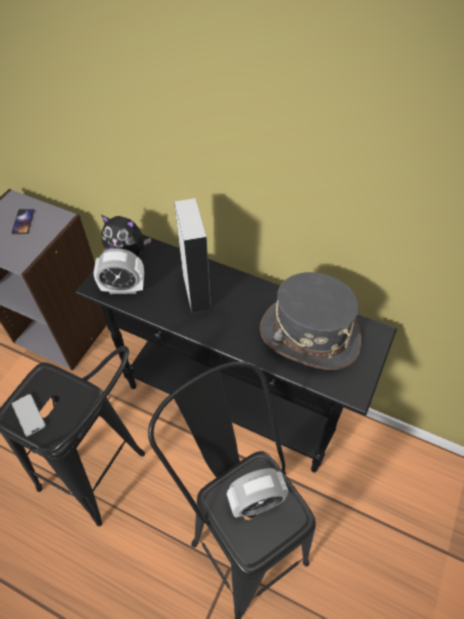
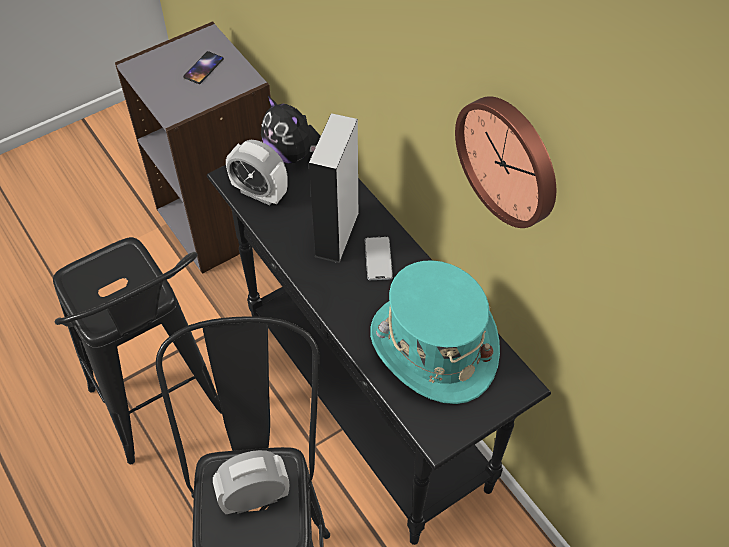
camera: 30 degrees right, 0 degrees up
(28, 415) = (88, 286): phone -> phone (378, 259)
(256, 502) = (255, 498): alarm clock -> alarm clock turned 150 degrees clockwise
(309, 335) = (433, 347): grey hat -> turquoise hat
(343, 174) = (510, 159): none -> wall clock

